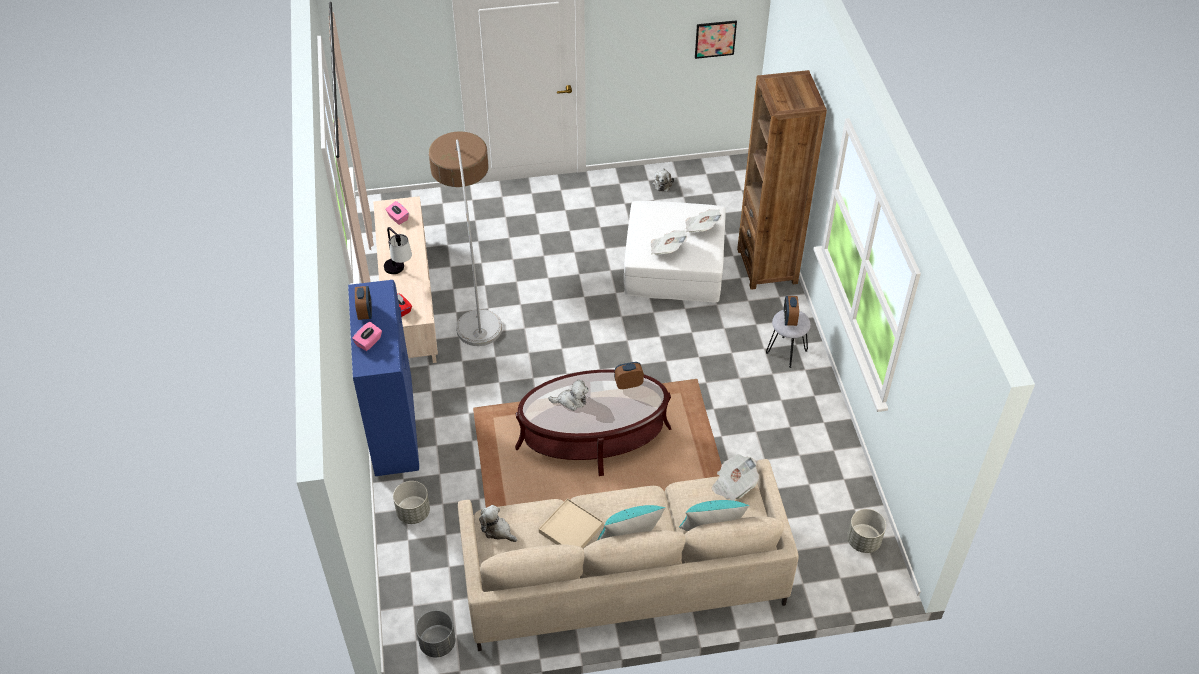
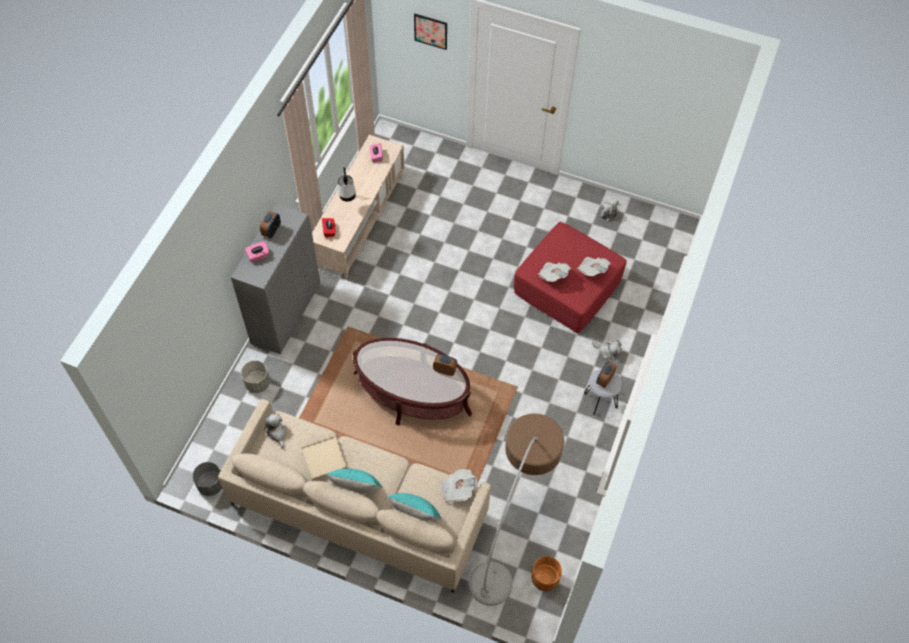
camera: 30 degrees right, 10 degrees up
(394, 427) = (286, 313): blue cabinet -> grey cabinet
(473, 284) = (412, 229): floor lamp -> floor lamp (511, 530)
(571, 401) = (396, 362): plush toy -> plush toy (607, 351)
(674, 265) = (567, 286): white ottoman -> red ottoman
(715, 39) = (683, 121): picture -> picture (430, 31)
(767, 266) = (638, 322): brown bookcase -> none
(863, 541) = (544, 578): grey planter -> orange planter

